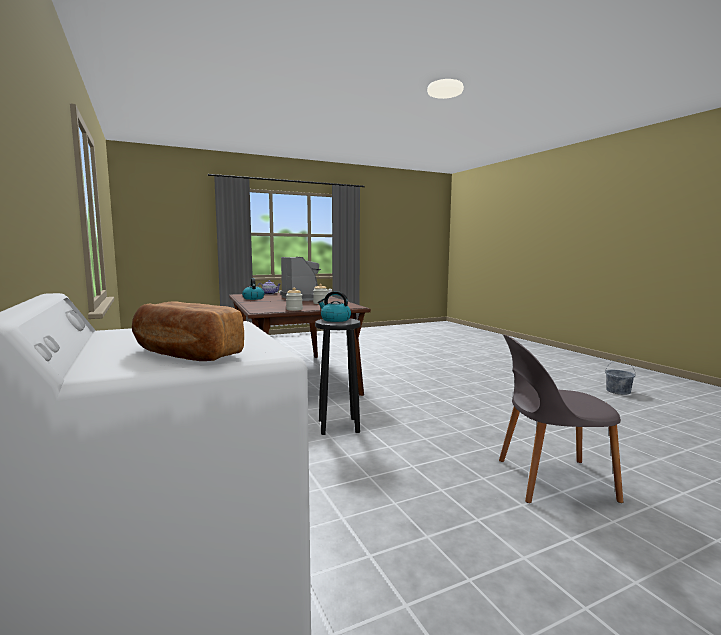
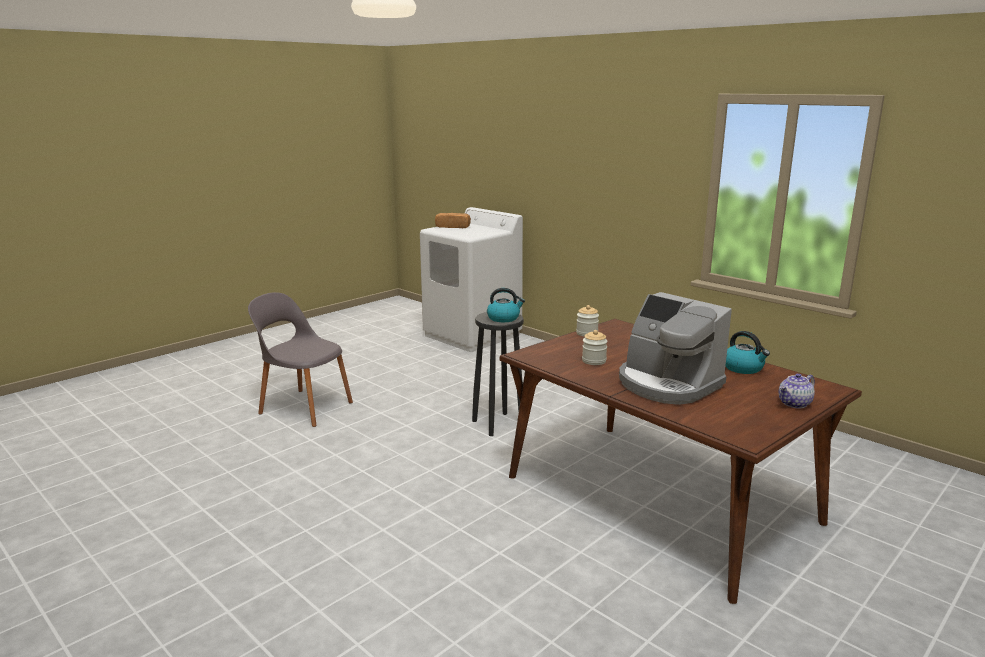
camera: 160 degrees right, 10 degrees up
(551, 480) = (304, 407): grey chair -> grey chair turned 135 degrees counterclockwise
(618, 391) = (62, 578): grey bucket -> none

